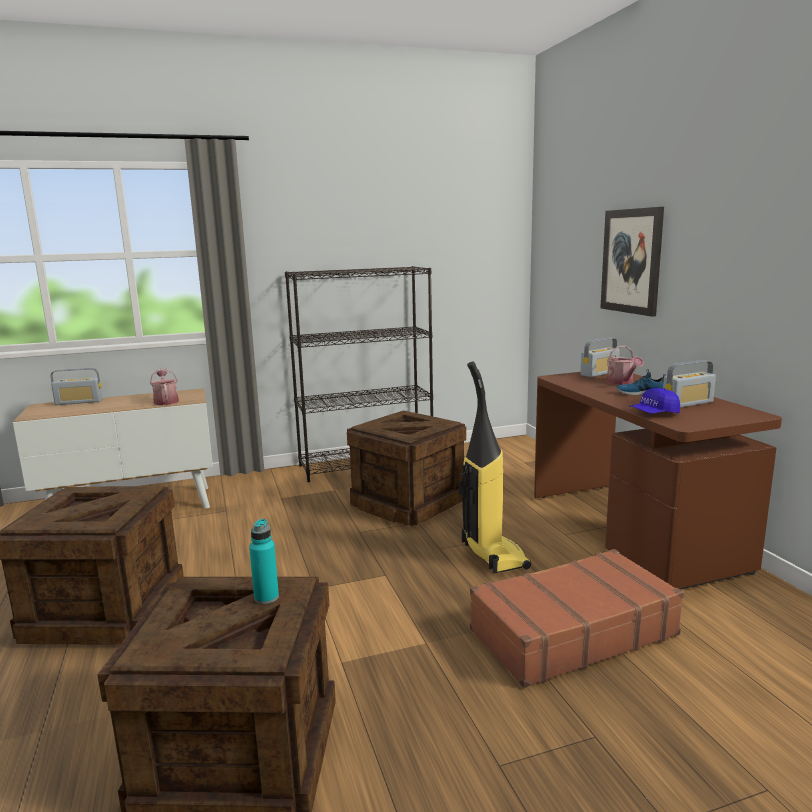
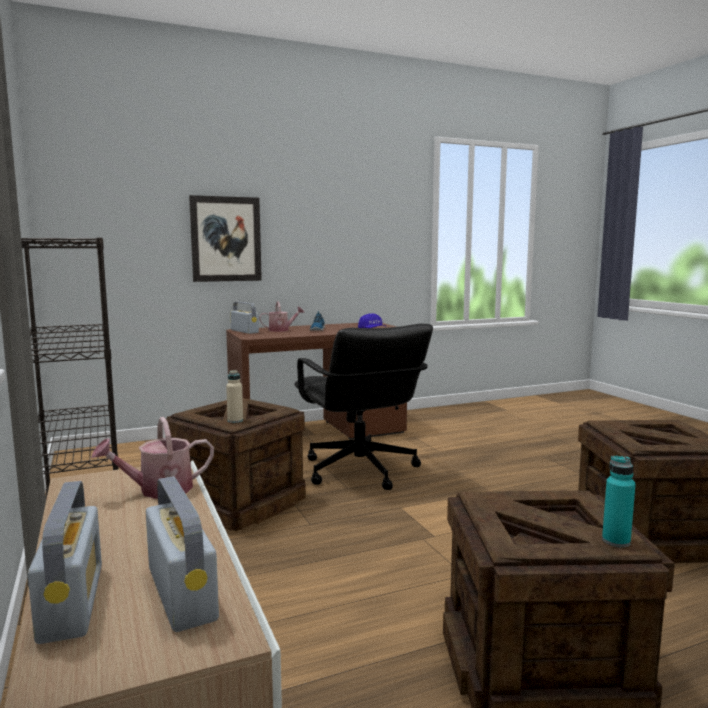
camera: 95 degrees left, 5 degrees down
(266, 597) = (625, 427): turquoise bottle -> turquoise bottle (616, 541)
(376, 425) = (235, 420): none -> beige bottle
(492, 555) = (359, 471): vacuum cleaner -> black office chair
(571, 632) = (455, 455): brown suitcase -> none
(687, 403) = (346, 326): radio -> radio (181, 593)

